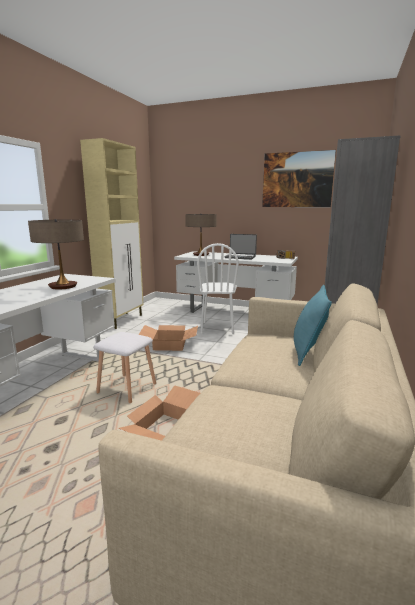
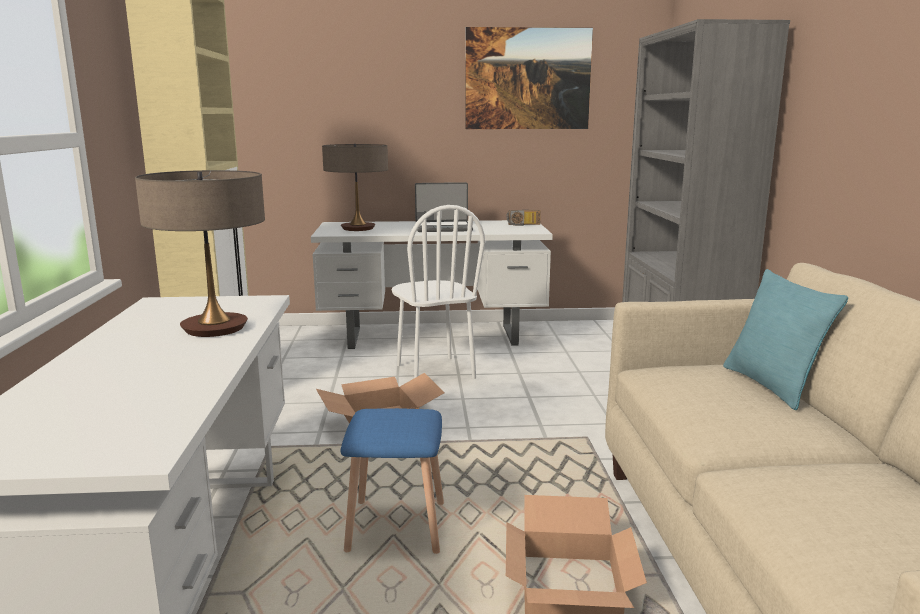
camera: 25 degrees left, 0 degrees up
(127, 389) = (397, 528): white stool -> blue stool

